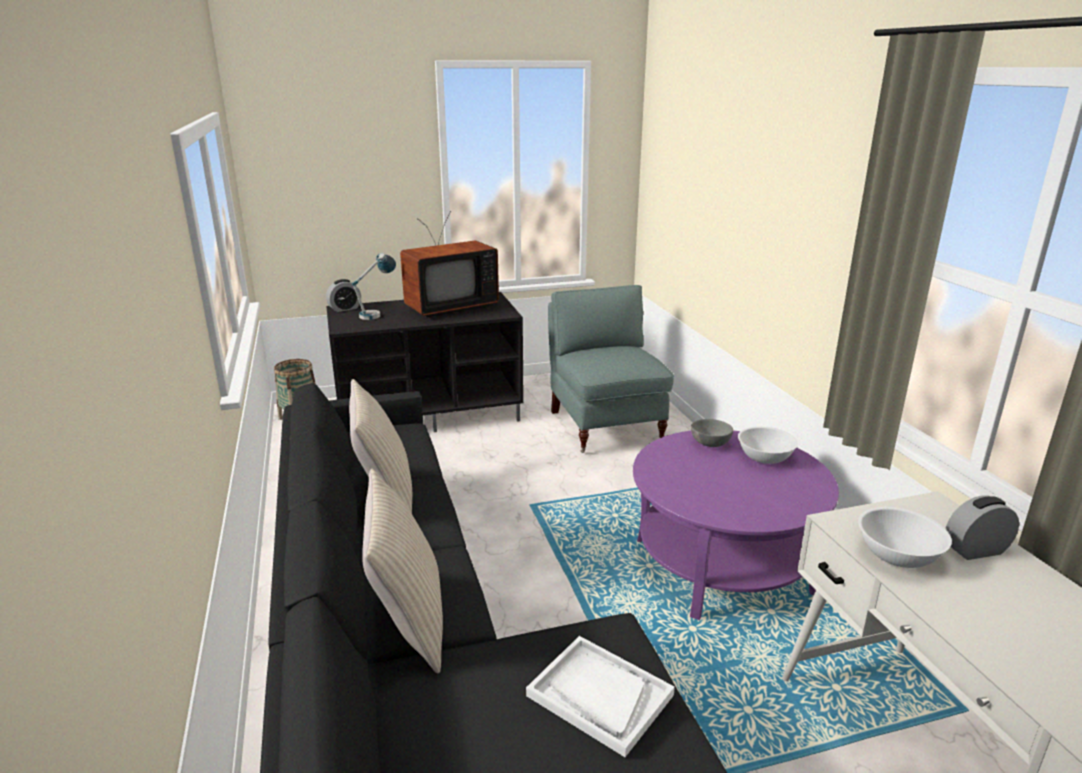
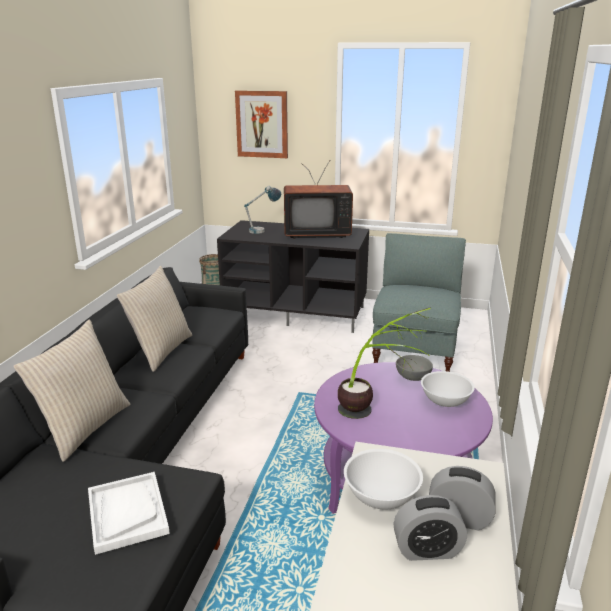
camera: 30 degrees right, 0 degrees up
(338, 171) = (262, 124): none -> picture
(345, 309) = (248, 224): alarm clock -> alarm clock (427, 550)
(720, 489) = (375, 412): none -> potted plant

